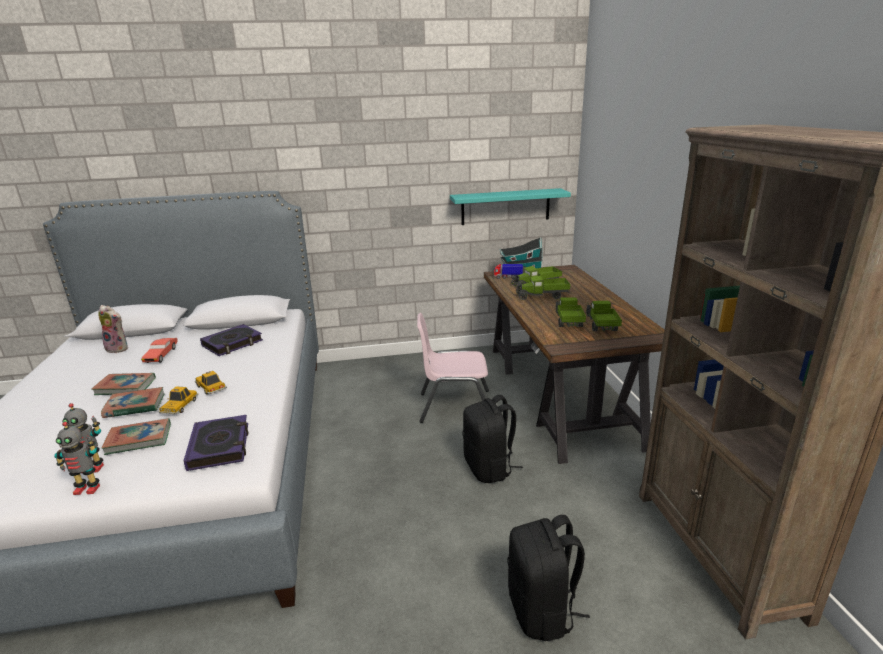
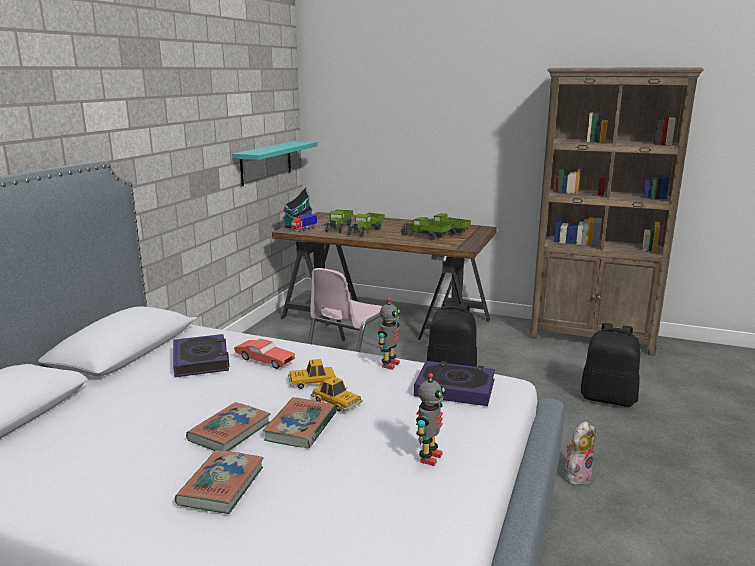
camera: 60 degrees left, 5 degrees down
(88, 488) = (473, 460): toy robot -> toy robot (389, 364)
(119, 348) = (61, 435): plush toy -> plush toy (577, 476)
(139, 439) = (392, 428): book -> book (221, 486)
(161, 355) = (155, 404): red toy car -> red toy car (264, 360)

